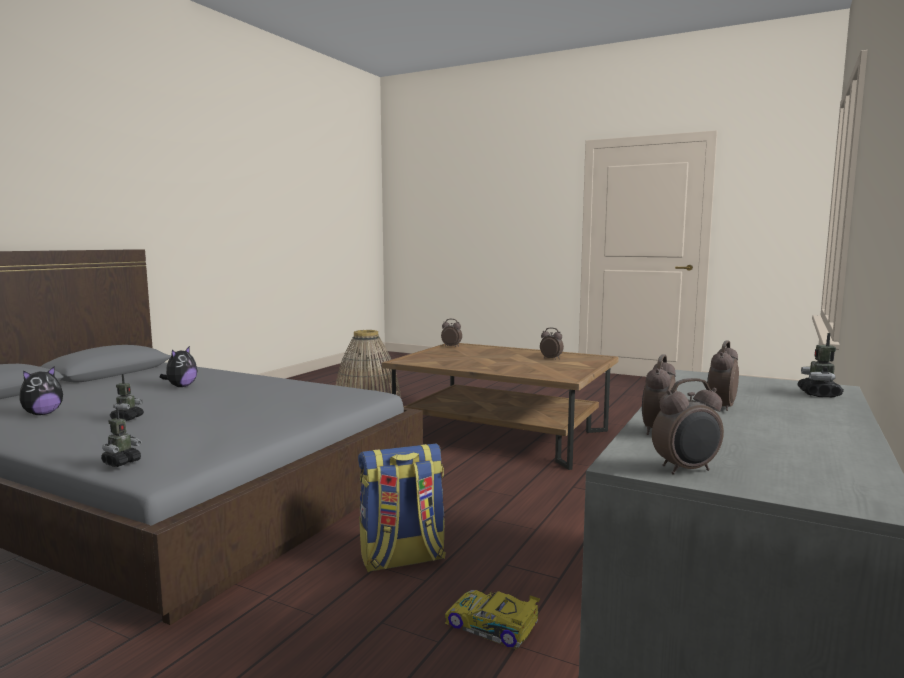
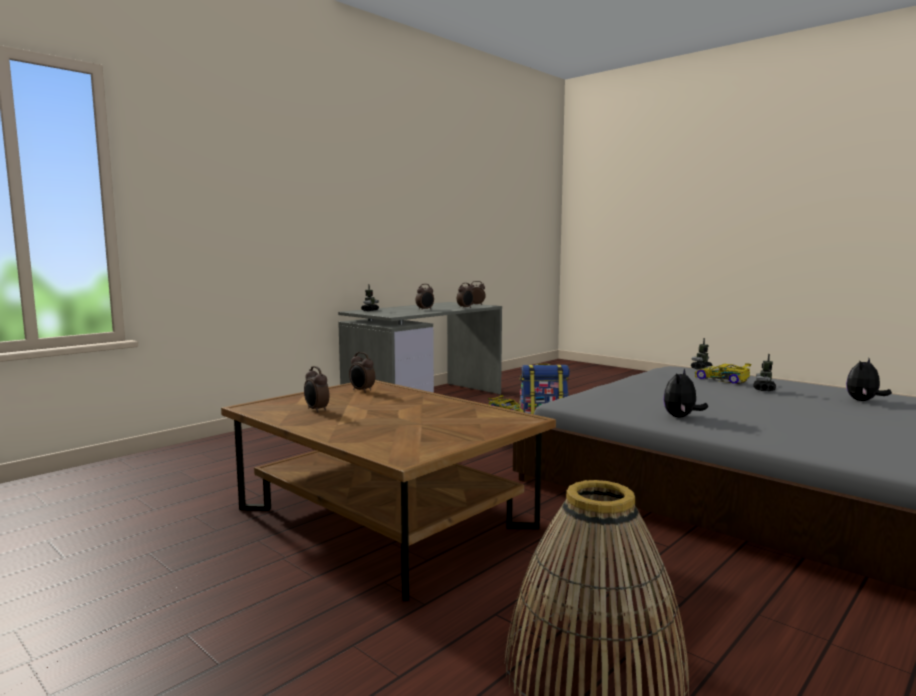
camera: 165 degrees left, 0 degrees up
(148, 430) = (722, 379): none -> toy car
(181, 386) = (804, 424): plush toy -> plush toy (681, 417)
(451, 346) = (417, 452): alarm clock -> alarm clock (362, 391)

